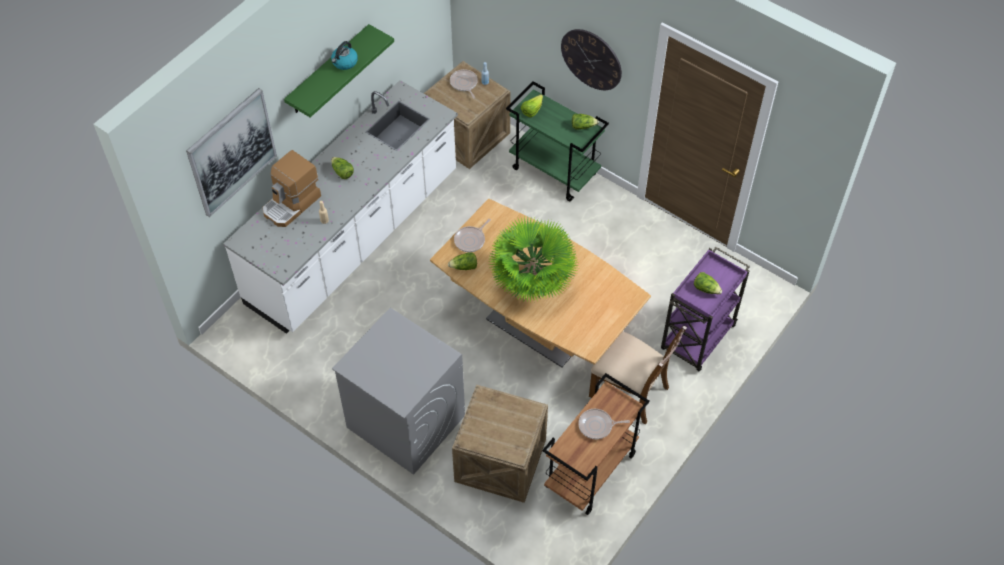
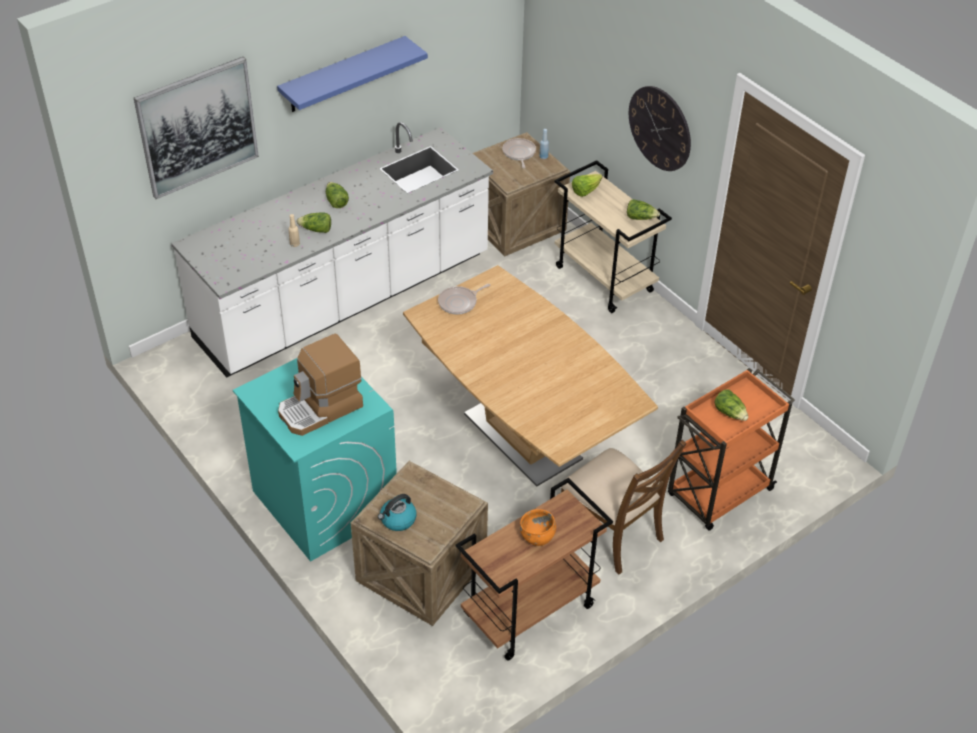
camera: 15 degrees right, 10 degrees down
(292, 204) = (265, 221): coffee machine -> coffee machine (321, 409)
(328, 71) = (343, 75): green shelf -> blue shelf
(344, 62) = (361, 65): kettle -> kettle (397, 520)
(405, 421) = (324, 500): grey washing machine -> turquoise washing machine
(464, 267) = (440, 328): lettuce -> lettuce (316, 230)
(532, 284) = (514, 363): potted plant -> none
(555, 171) = (605, 279): green cart -> beige cart
(597, 426) = (537, 536): frying pan -> orange bowl
(697, 339) = (718, 493): purple cart -> orange cart

